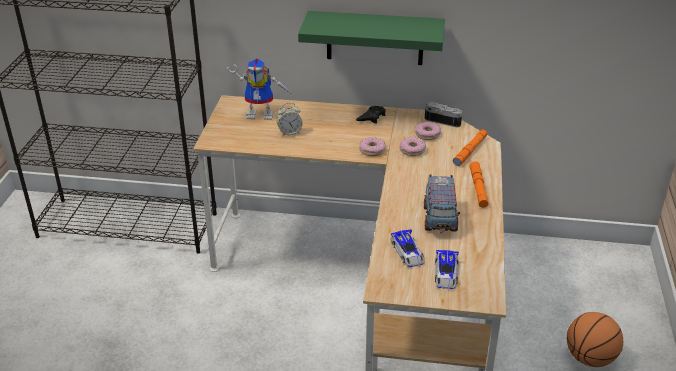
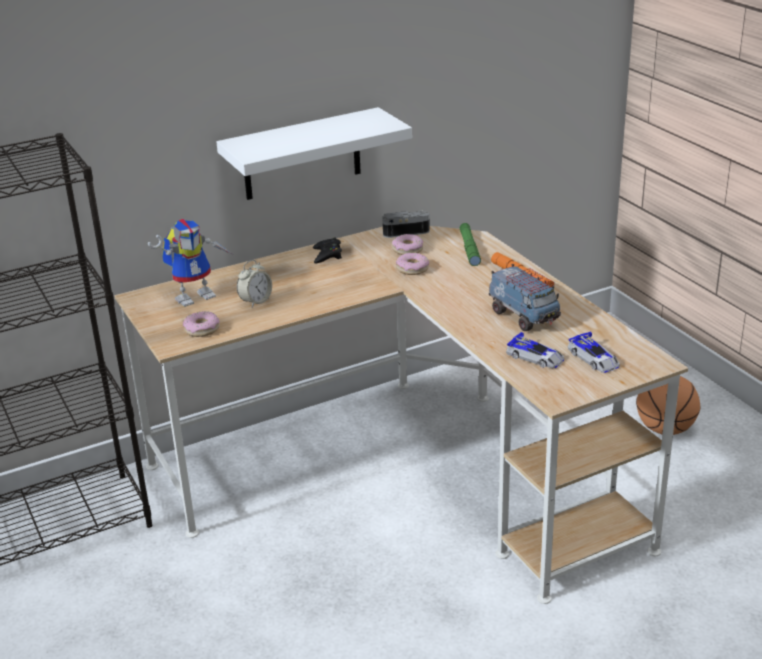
camera: 35 degrees left, 5 degrees down
(372, 150) = (371, 284): donut -> donut (202, 329)
(375, 38) = (302, 155): green shelf -> white shelf
(470, 151) = (469, 249): orange flashlight -> green flashlight

